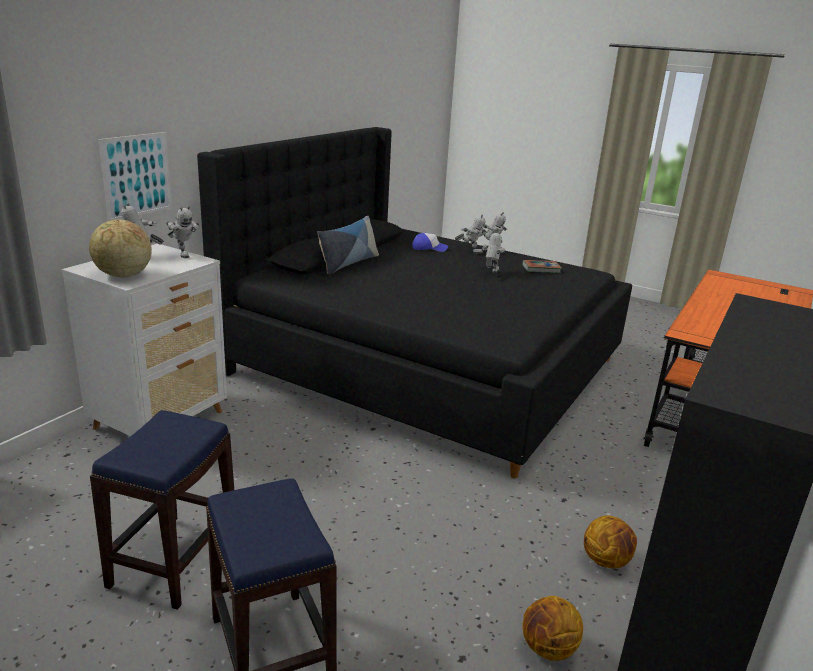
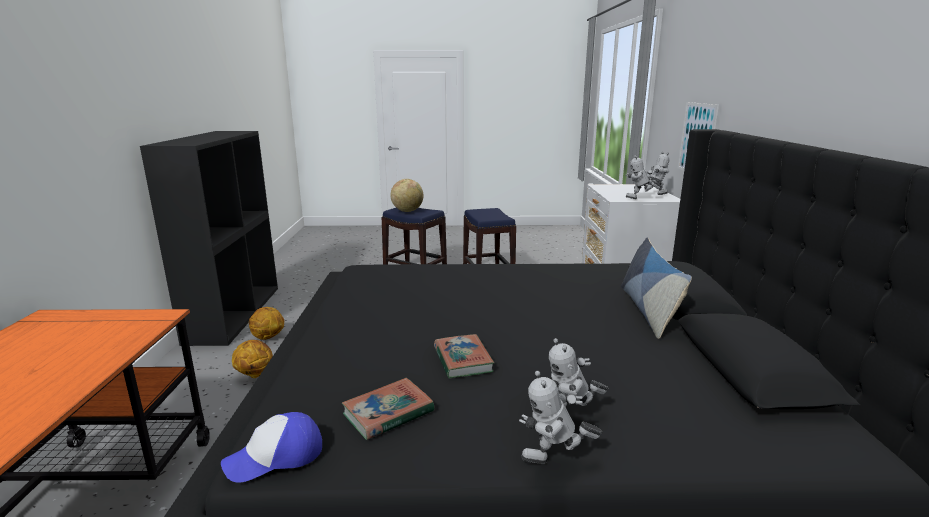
camera: 150 degrees right, 5 degrees down
(123, 276) = (615, 187): globe -> globe (407, 211)
(429, 248) = (645, 396): cap -> cap (276, 457)
(490, 273) = (462, 360): toy robot -> book
(548, 649) = (301, 301): basketball -> basketball (255, 374)

